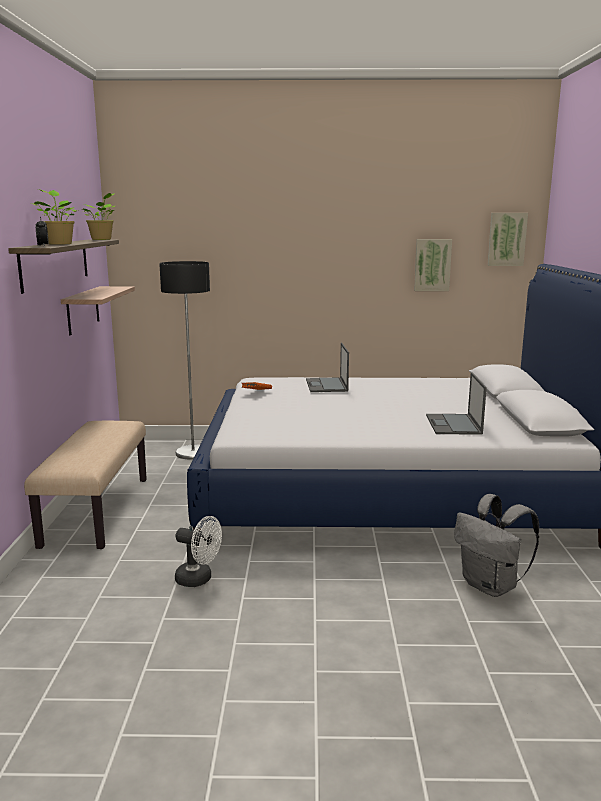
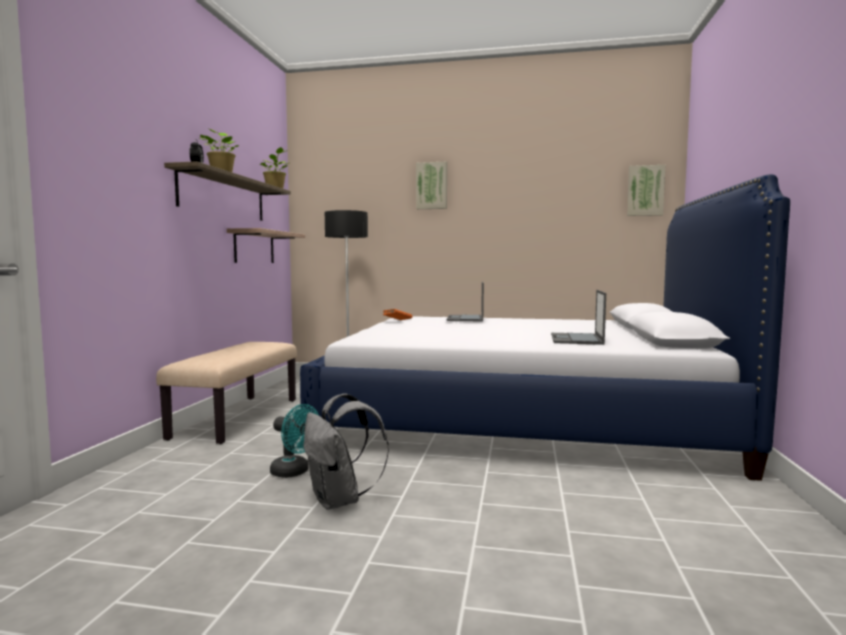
camera: 10 degrees right, 10 degrees down
(199, 579) = (294, 472): white fan -> turquoise fan
(432, 265) = (573, 216): picture -> picture (431, 186)
(491, 586) = (606, 501): grey backpack -> grey backpack (339, 500)

